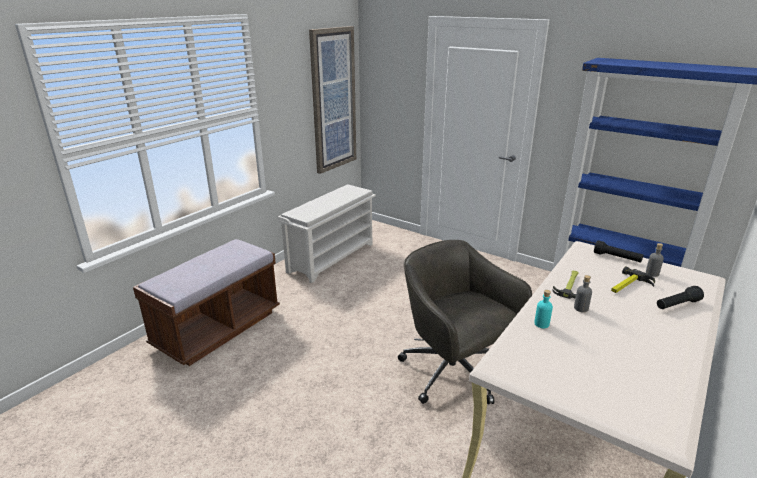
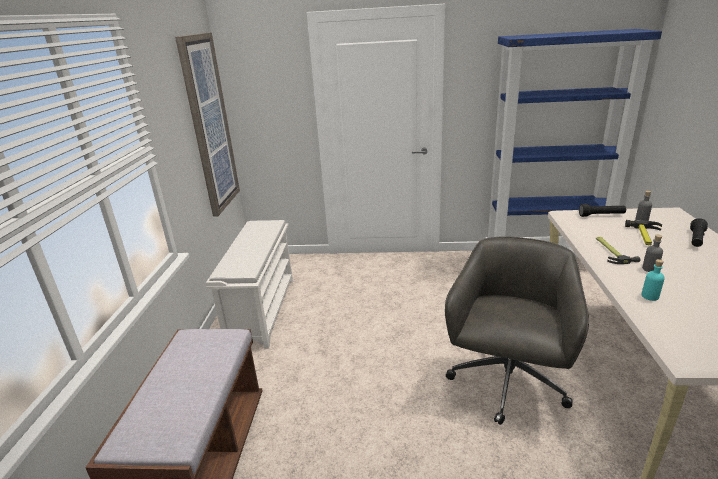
camera: 30 degrees left, 0 degrees up
(454, 374) = (507, 383): grey office chair -> grey office chair turned 90 degrees clockwise

